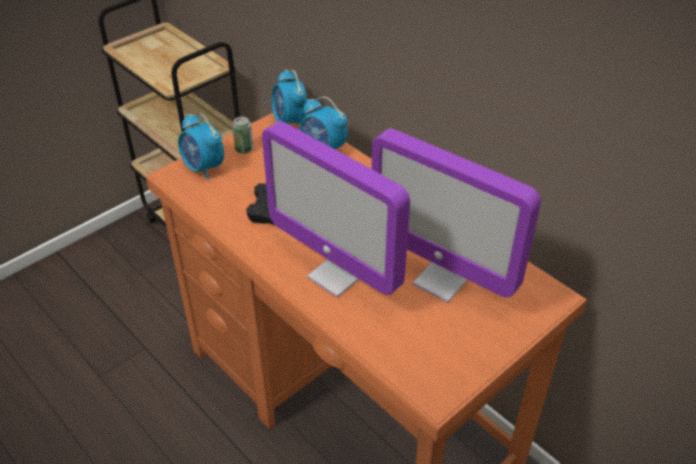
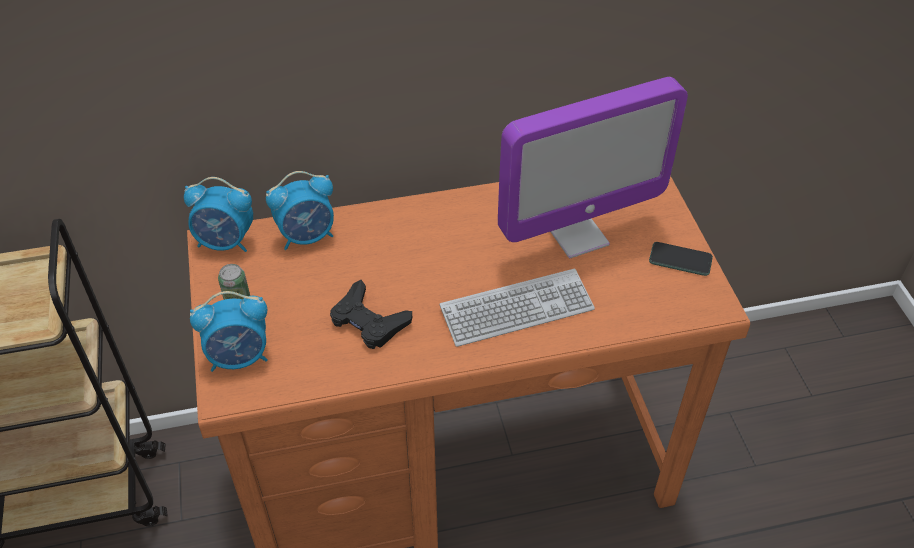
camera: 60 degrees left, 5 degrees up
(337, 275) = (517, 309): monitor -> keyboard
(471, 354) = (680, 260): none -> phone

